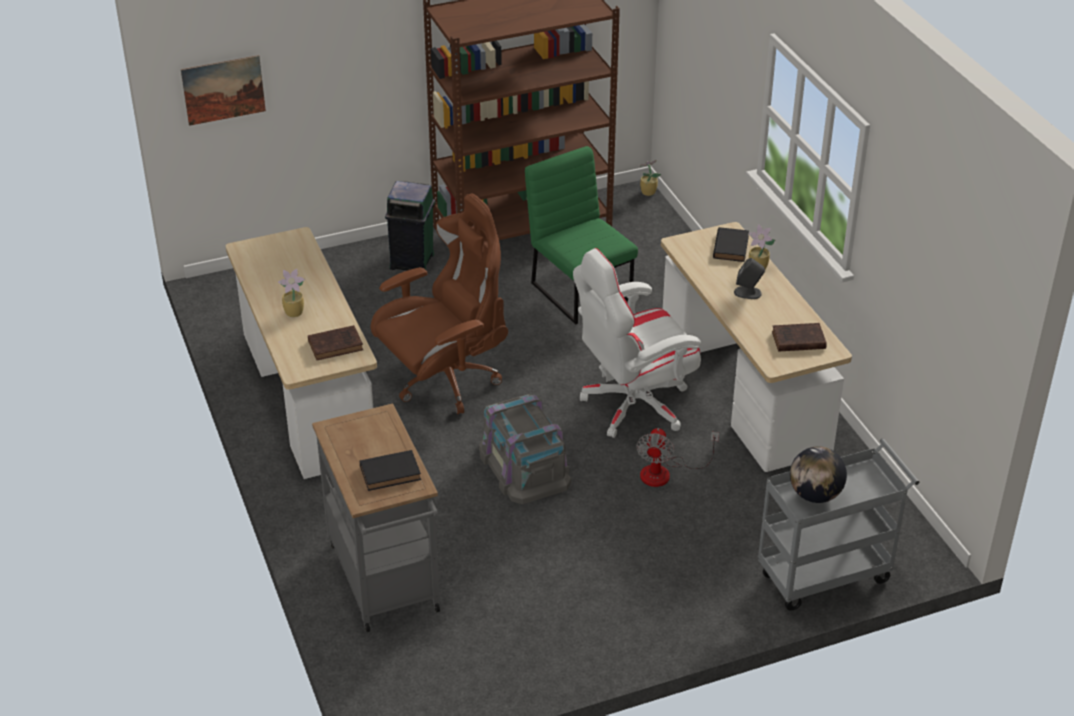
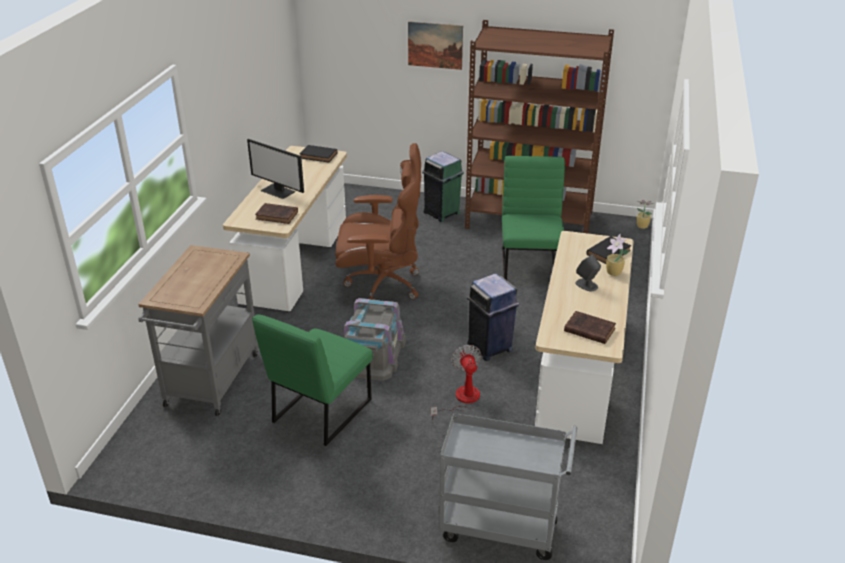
camera: 35 degrees right, 5 degrees down
(223, 90) = (339, 51): picture -> picture (435, 45)
(295, 313) = (278, 191): potted plant -> monitor
(392, 473) = (193, 290): black book -> black book (319, 156)
(540, 554) = (320, 412): none -> green chair
(635, 404) = (490, 348): white office chair -> blue trash can
(665, 473) = (461, 400): fan -> fan turned 120 degrees clockwise
(815, 495) = (485, 445): globe -> none

